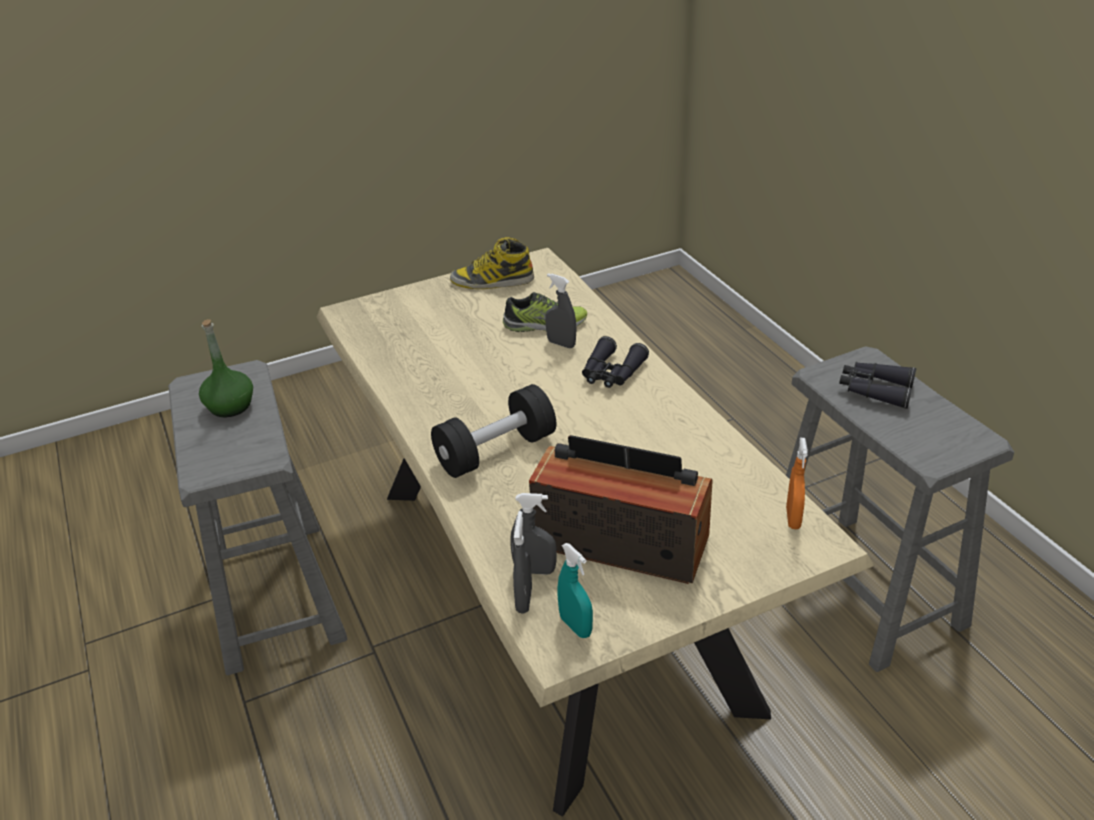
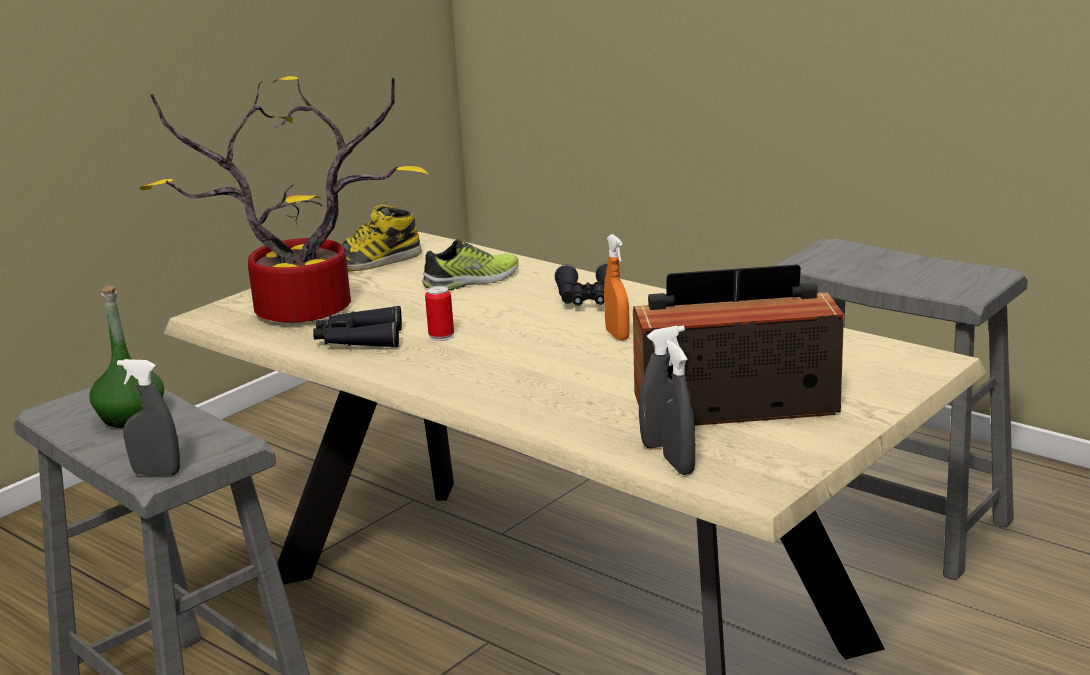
camera: 25 degrees left, 15 degrees down
(400, 327) = (296, 313): none -> potted plant
(475, 385) = (441, 336): none -> can
(496, 451) = (522, 375): black dumbbell -> none
(561, 344) = (507, 290): grey spray bottle -> grey spray bottle (156, 473)
(575, 626) = (755, 469): turquoise spray bottle -> none
(793, 518) = (886, 352): orange spray bottle -> orange spray bottle (617, 335)
(874, 390) = (863, 263): black binoculars -> black binoculars (358, 340)

